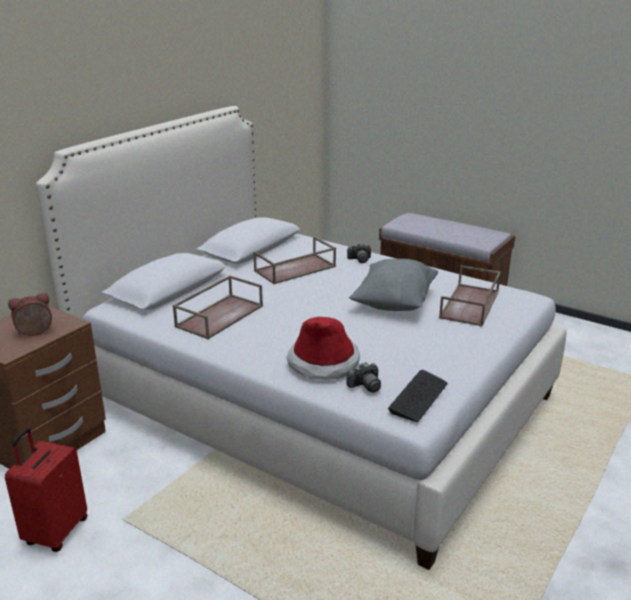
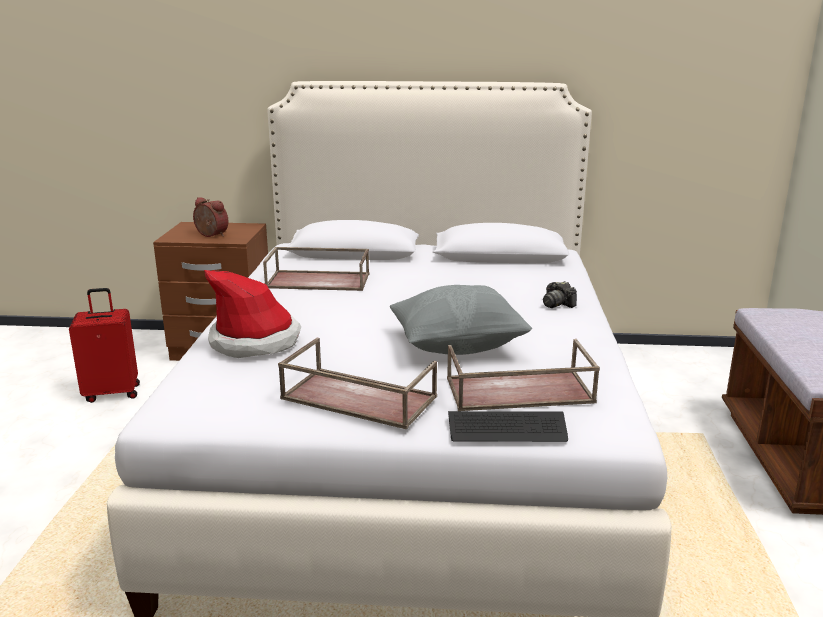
camera: 60 degrees right, 5 degrees down
(295, 269) = (474, 283): brown tray -> brown tray (356, 398)
(365, 386) = (218, 371): camera -> none
(418, 397) = (212, 404): keyboard -> keyboard (507, 429)

